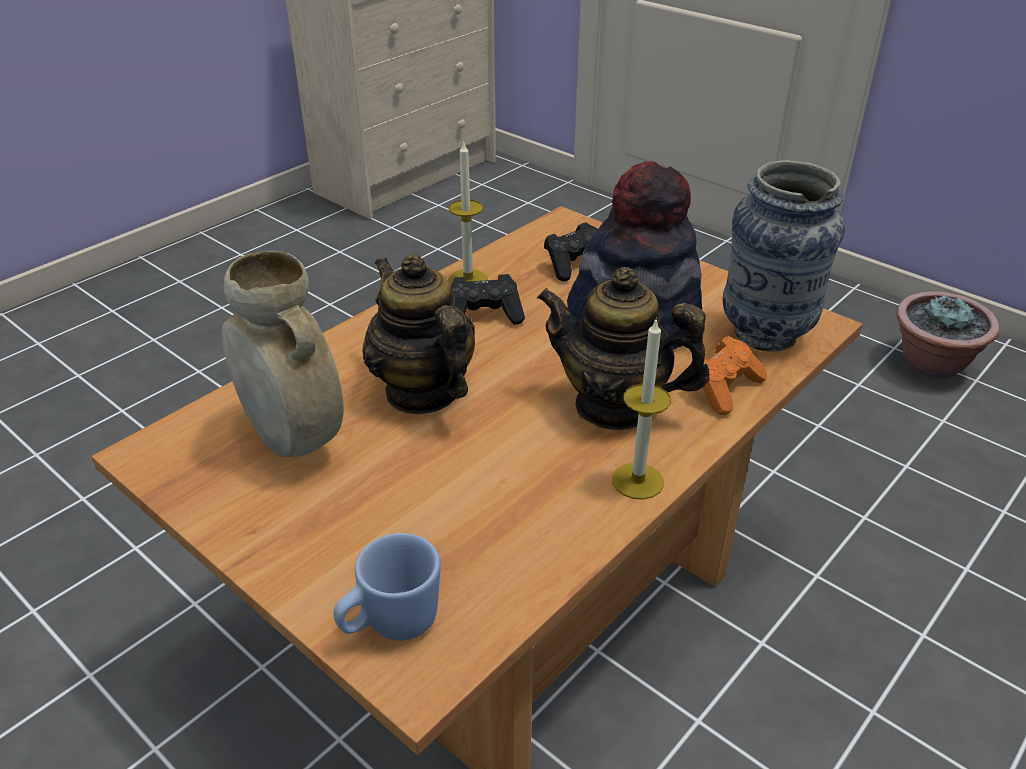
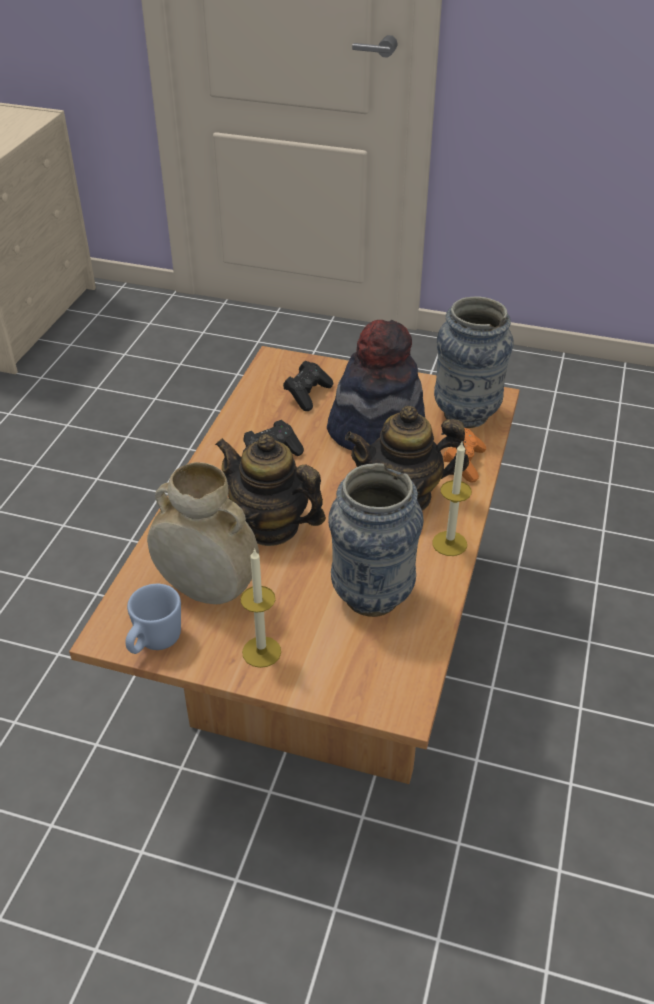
camera: 25 degrees left, 5 degrees up
(390, 624) = (365, 684): blue mug -> blue mug (154, 642)
(468, 279) = (238, 428): candle -> candle (261, 652)
(484, 513) = (372, 596): none -> vase
(932, 365) = (523, 388): potted plant -> none

